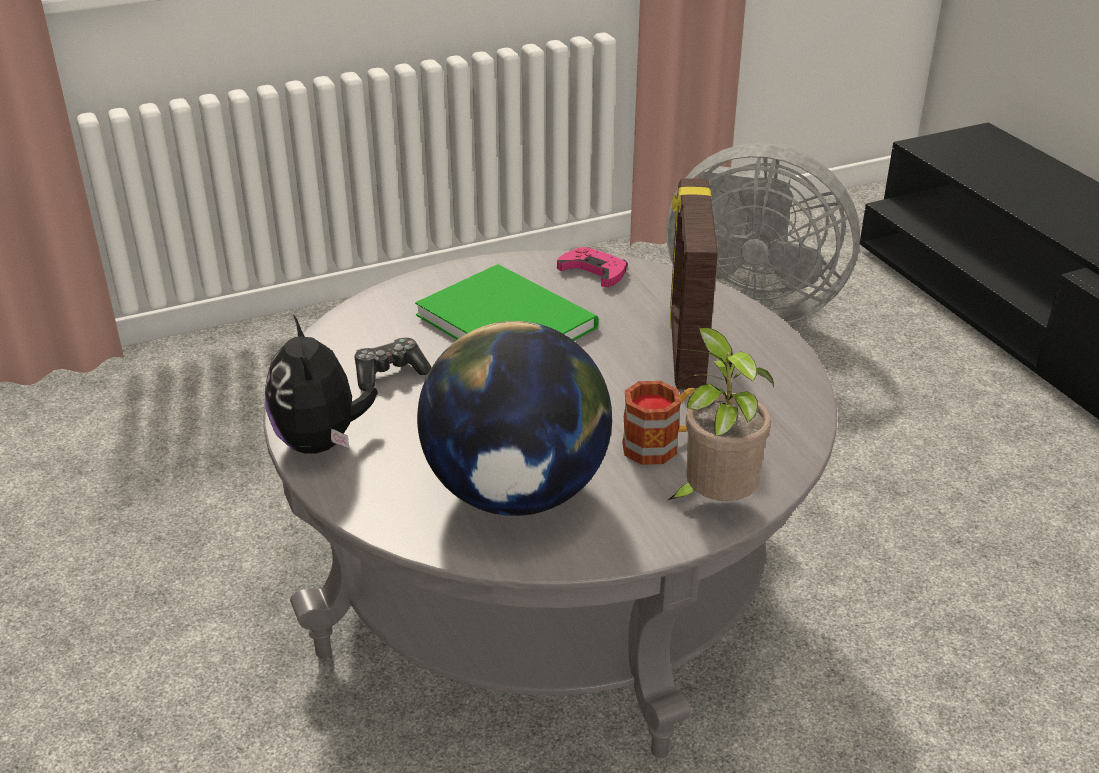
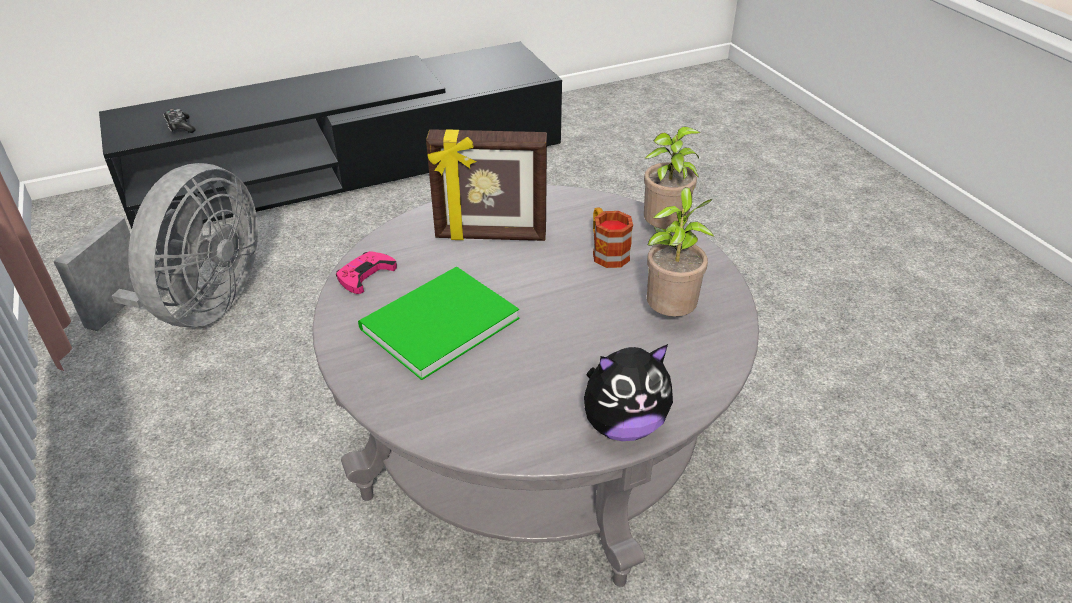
camera: 90 degrees left, 5 degrees up
(389, 373) = (518, 390): game controller -> game controller (180, 127)
(516, 493) = (670, 314): globe -> potted plant

